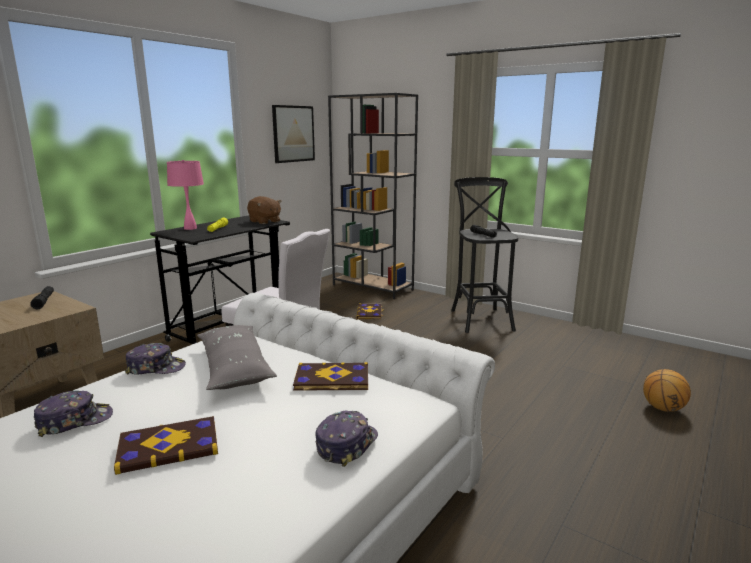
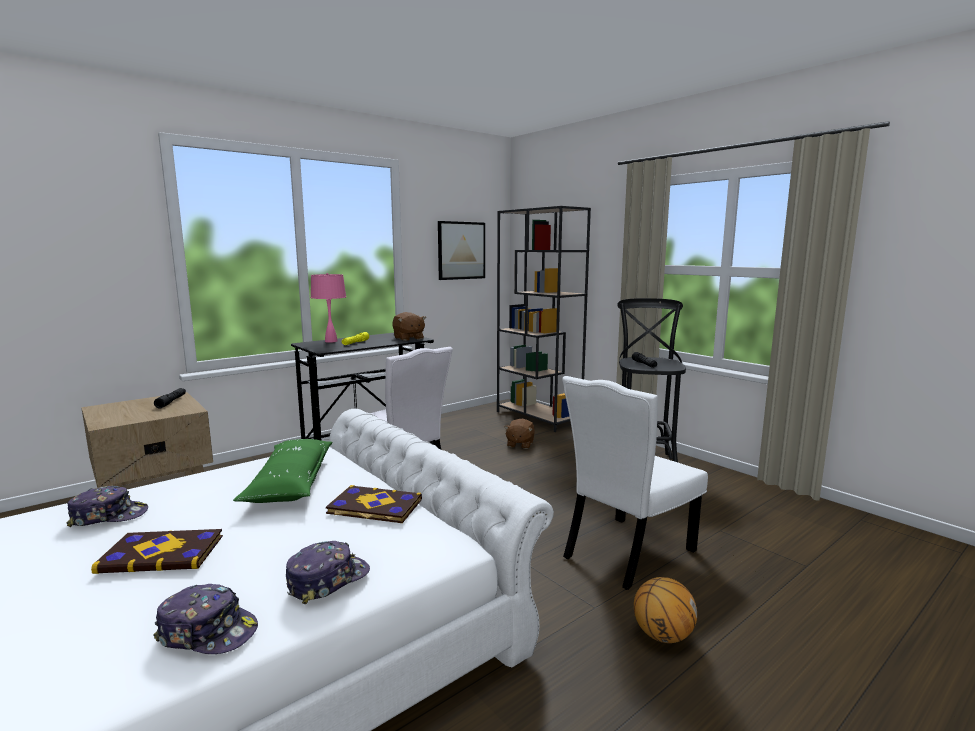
camera: 15 degrees right, 5 degrees down
(156, 368) = (220, 474): cap -> cap (208, 632)
(234, 367) = (291, 483): grey pillow -> green pillow
(370, 312) = (519, 444): book -> brown plush toy
(504, 391) = (628, 551): none -> white chair
(662, 408) = (834, 604): basketball -> basketball (662, 635)

